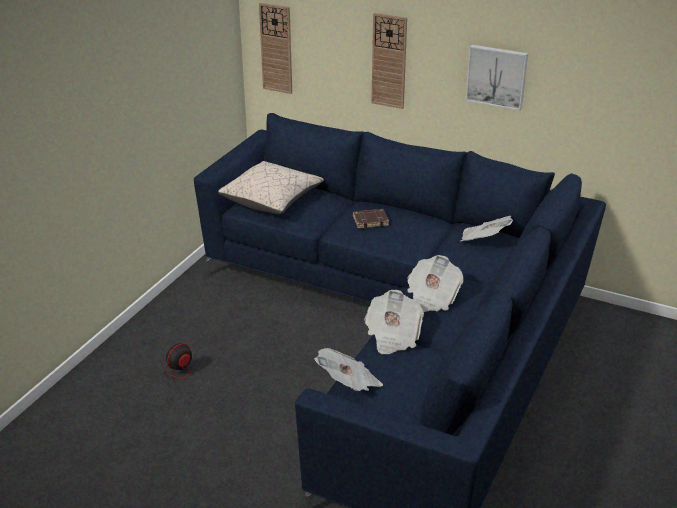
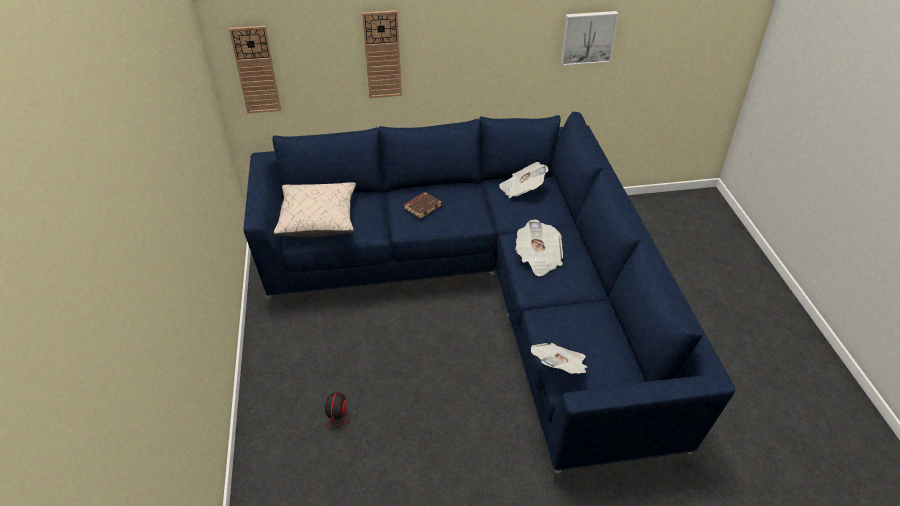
camera: 35 degrees left, 10 degrees up
(392, 336) = (545, 307): newspaper -> none
(497, 76) = (488, 45): picture -> picture (587, 37)

